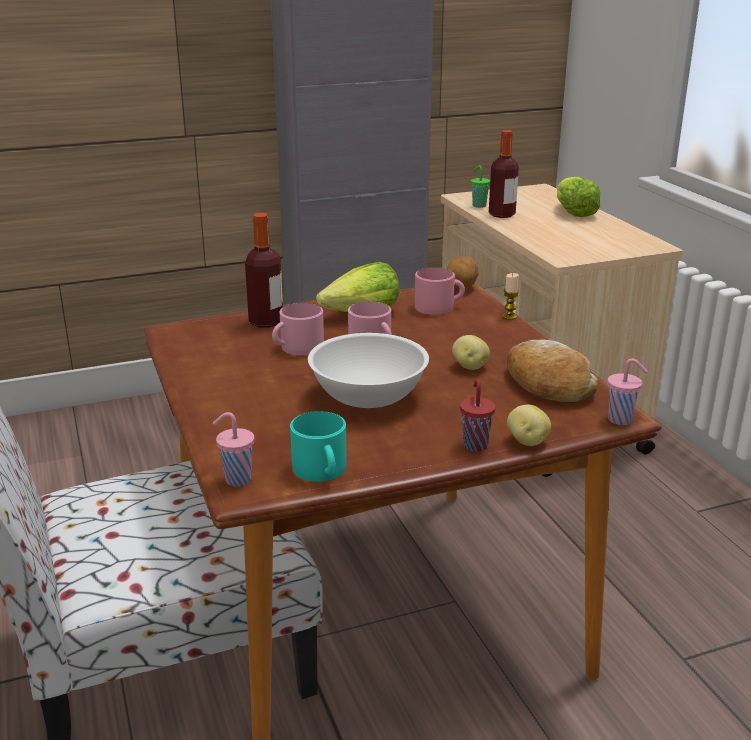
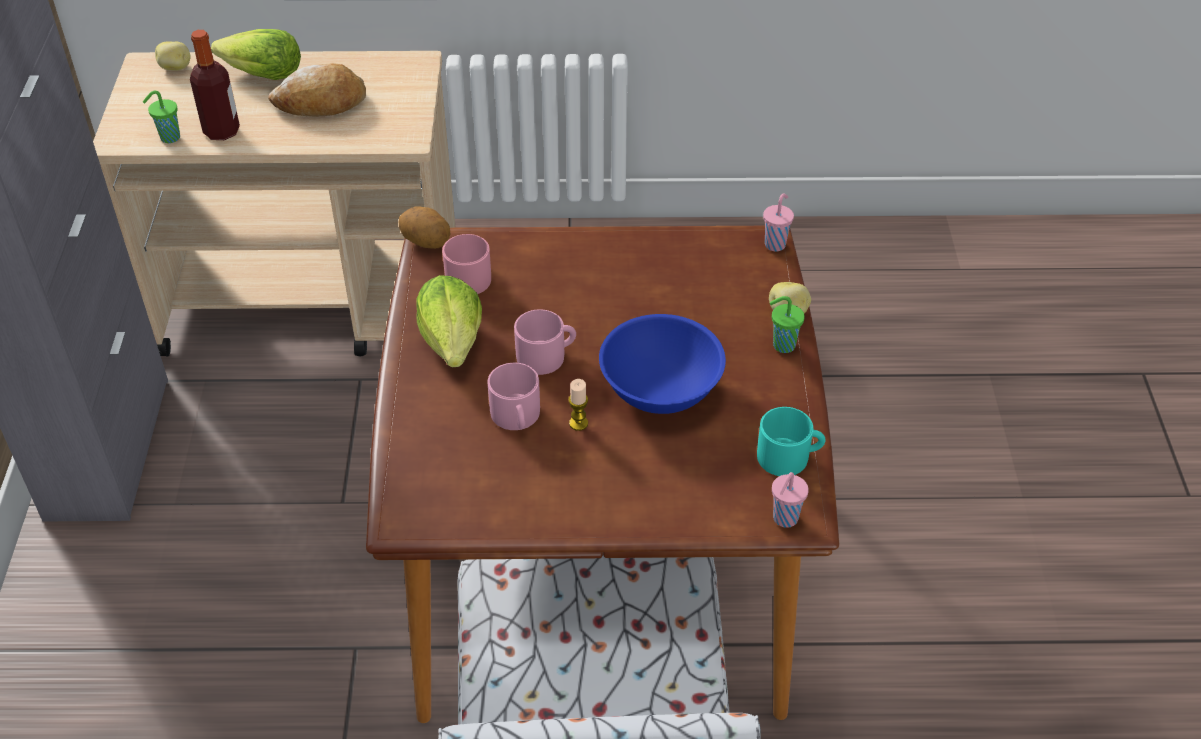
camera: 70 degrees left, 20 degrees up
(266, 322) = (428, 428): bottle -> none
(368, 396) = (659, 389): white bowl -> blue bowl
(469, 366) = (630, 300): potato -> potato (176, 68)
(475, 445) = (782, 345): red cup -> green cup
(509, 316) = (528, 233): candle -> candle (578, 423)
(547, 385) = (693, 262): bread -> bread (321, 103)

